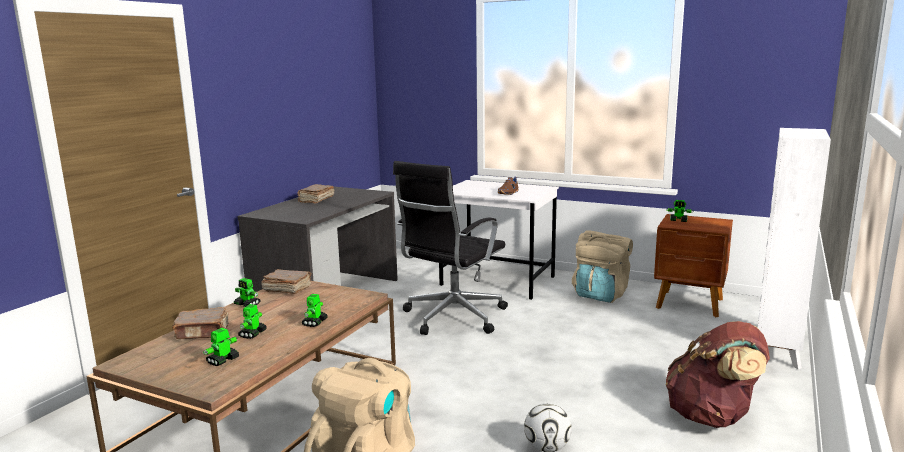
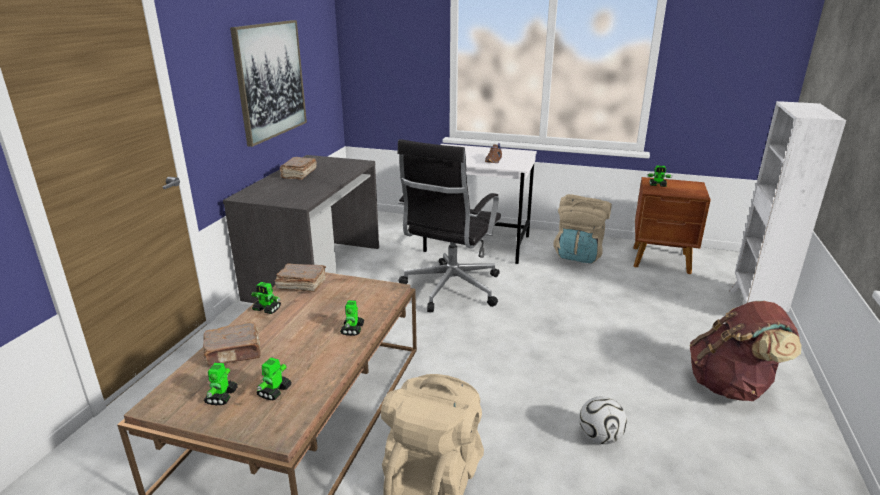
camera: 10 degrees left, 10 degrees up
(252, 334) = (291, 350): toy robot -> toy robot (221, 397)
(297, 113) = (270, 80): none -> picture

